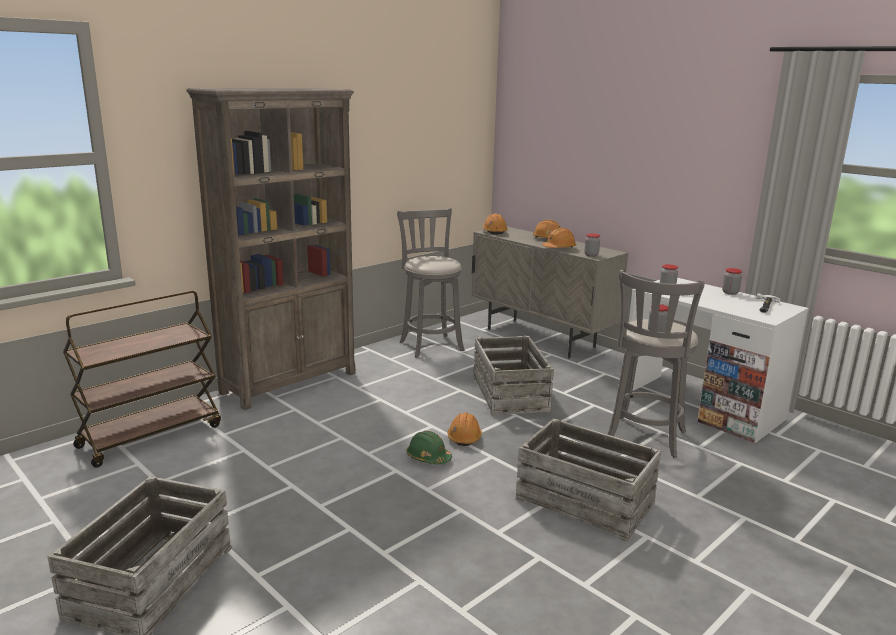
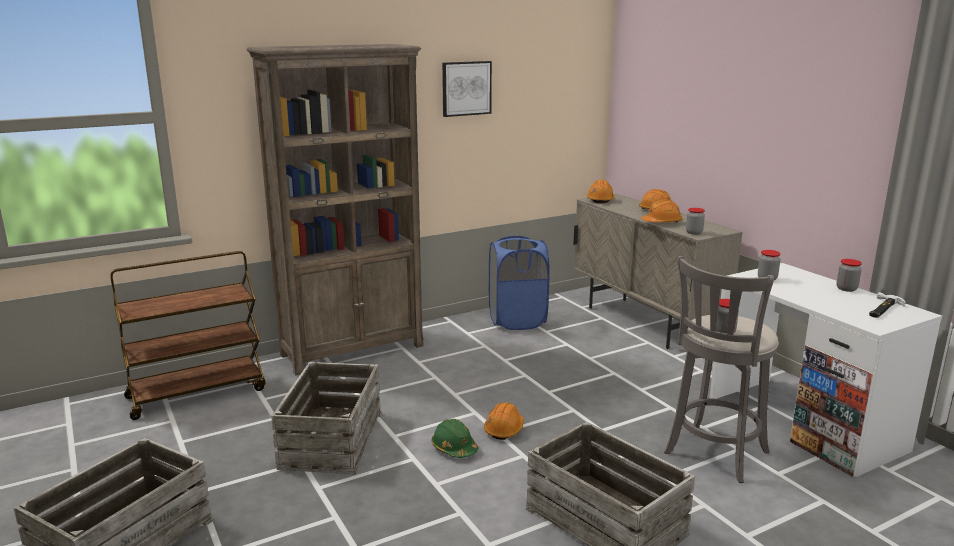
camera: 15 degrees right, 0 degrees up
(379, 131) = (466, 88): none -> picture
(430, 344) = (517, 320): grey stool -> blue laundry basket
(509, 393) = (578, 384): crate -> crate (331, 439)

